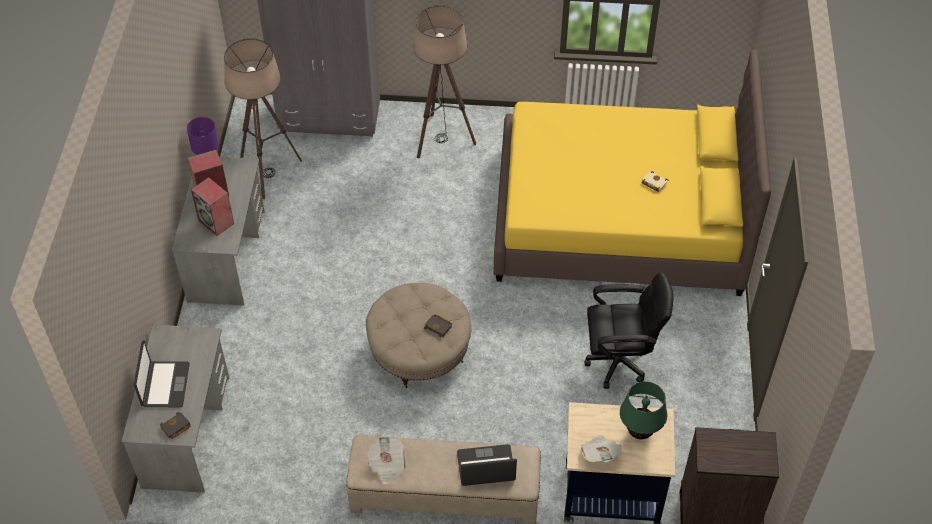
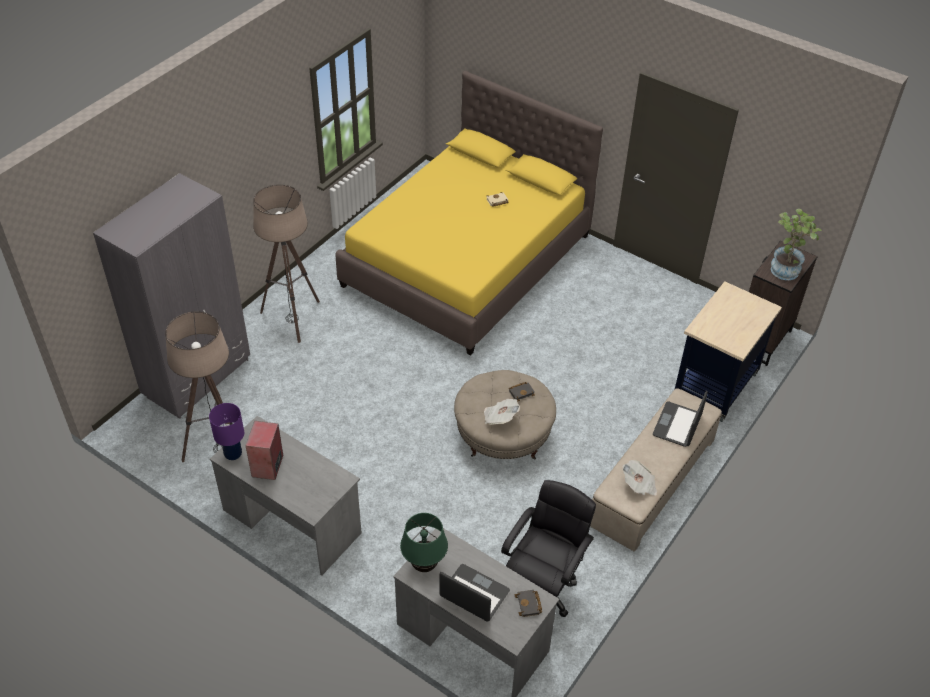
camera: 60 degrees left, 5 degrees down
(216, 222) = (308, 477): speaker -> none
(600, 454) = (742, 336): newspaper -> newspaper (500, 417)
(620, 362) = (600, 324): black office chair -> black office chair (544, 587)
(639, 432) = (735, 307): green table lamp -> green table lamp (424, 565)
(732, 453) = (786, 267): none -> potted plant

